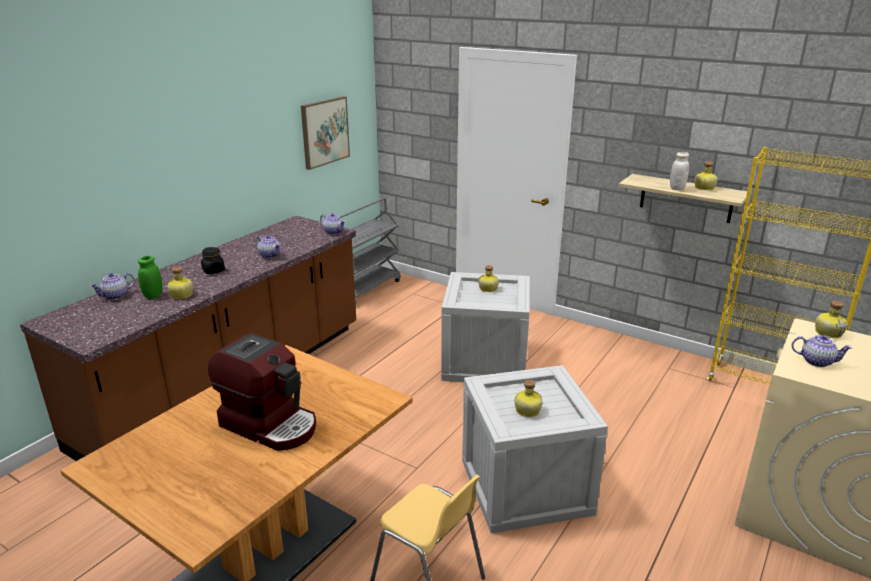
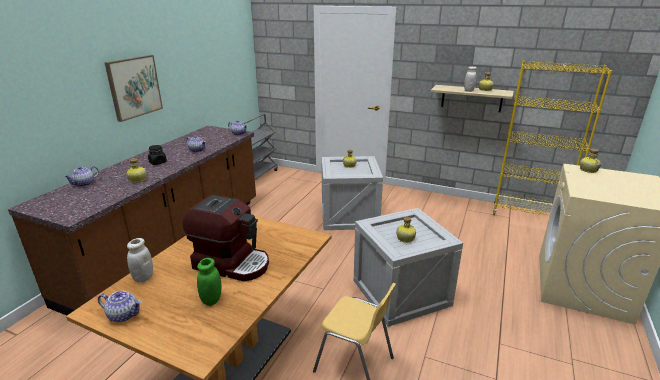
camera: 10 degrees left, 0 degrees up
(153, 295) = (115, 181): green jar -> green jar (211, 300)
(158, 431) = (143, 277): none -> white jar
(324, 132) = (223, 66): picture -> picture (134, 87)
(817, 361) = (592, 186): teapot -> teapot (124, 315)

